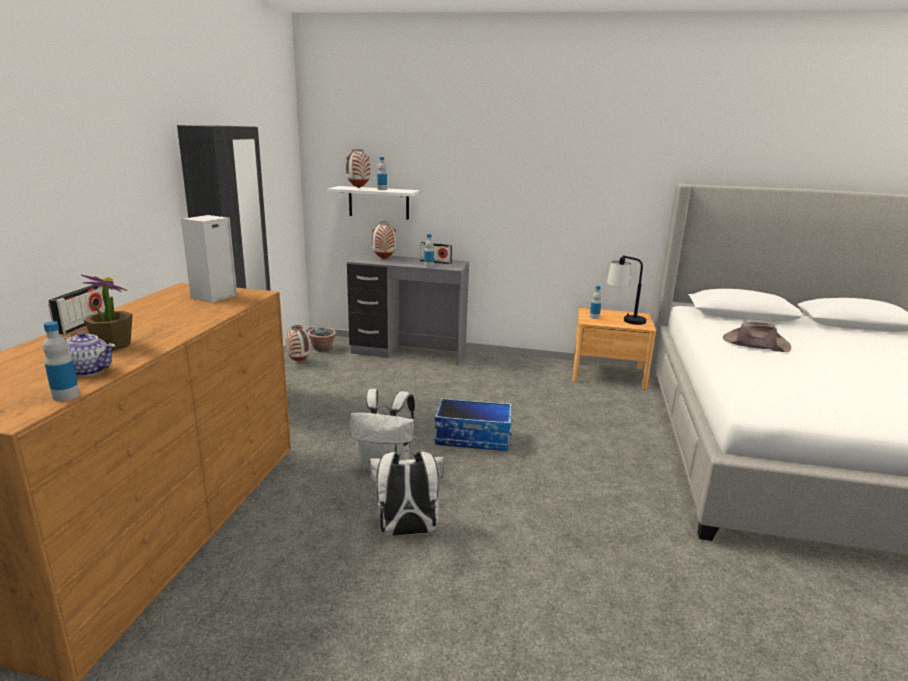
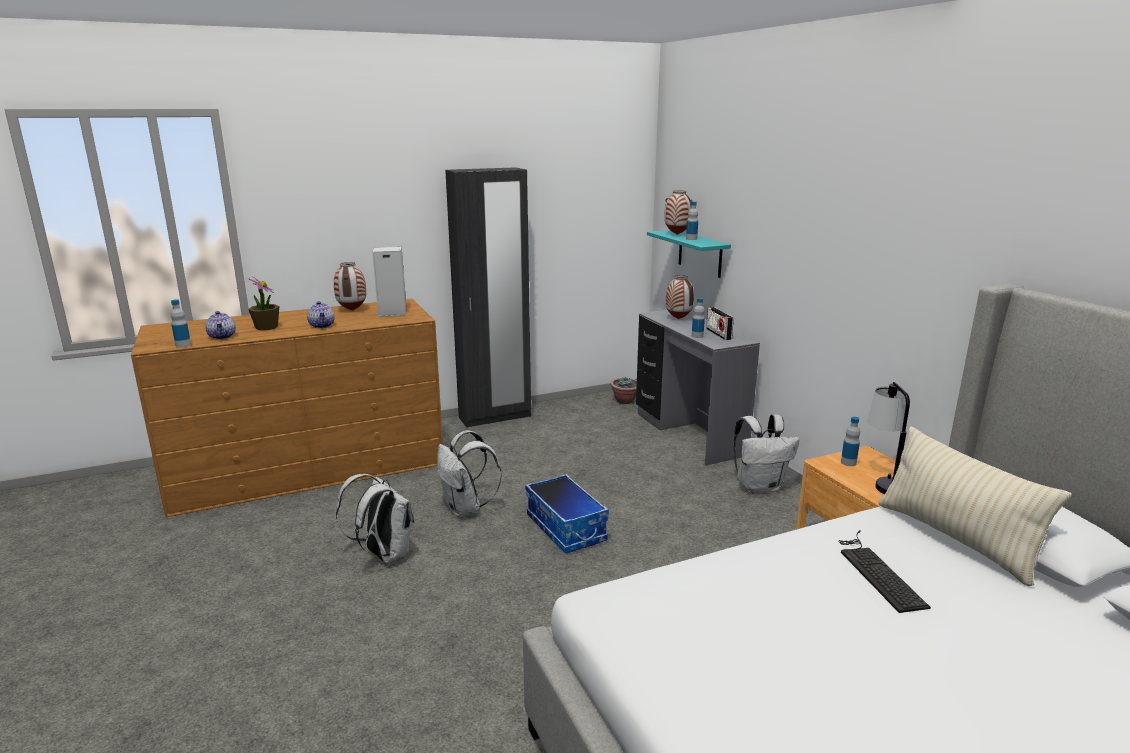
camera: 55 degrees right, 0 degrees up
(82, 324) = (294, 311): radio -> none
(182, 324) = (322, 326): none -> teapot
(299, 361) = (585, 405): vase -> vase (352, 310)
(378, 202) = (700, 253): white shelf -> turquoise shelf
(505, 364) = (759, 486): none -> white backpack
(731, 322) = (955, 539): none -> beige pillow
(755, 343) = (876, 571): brown hat -> keyboard

